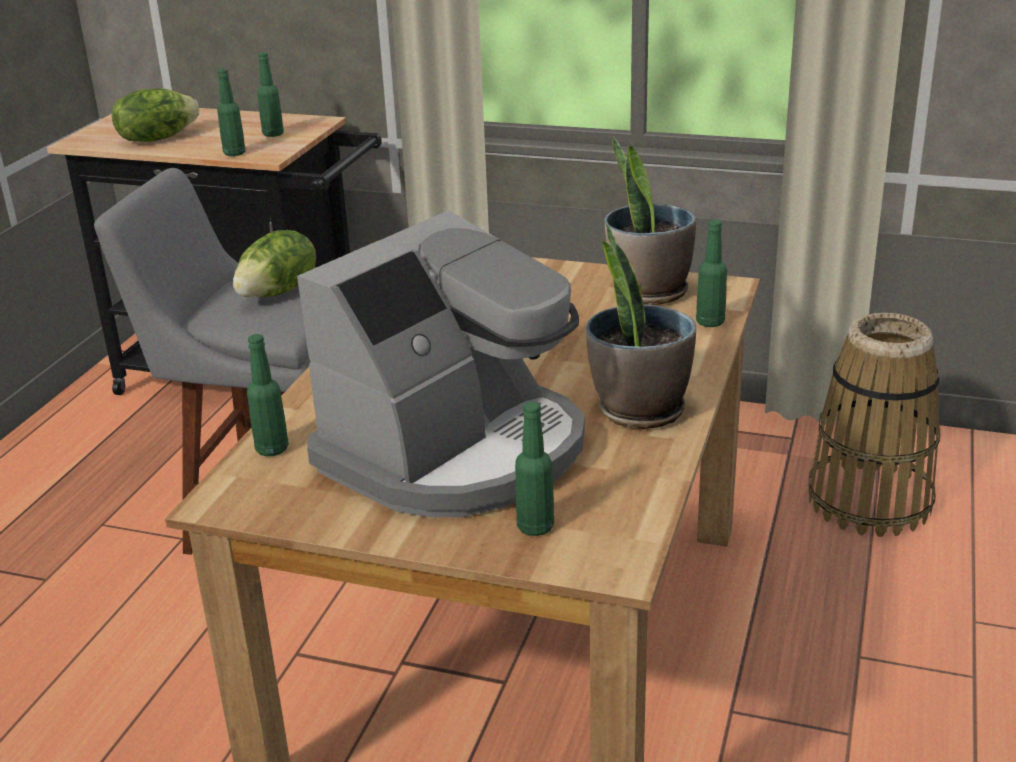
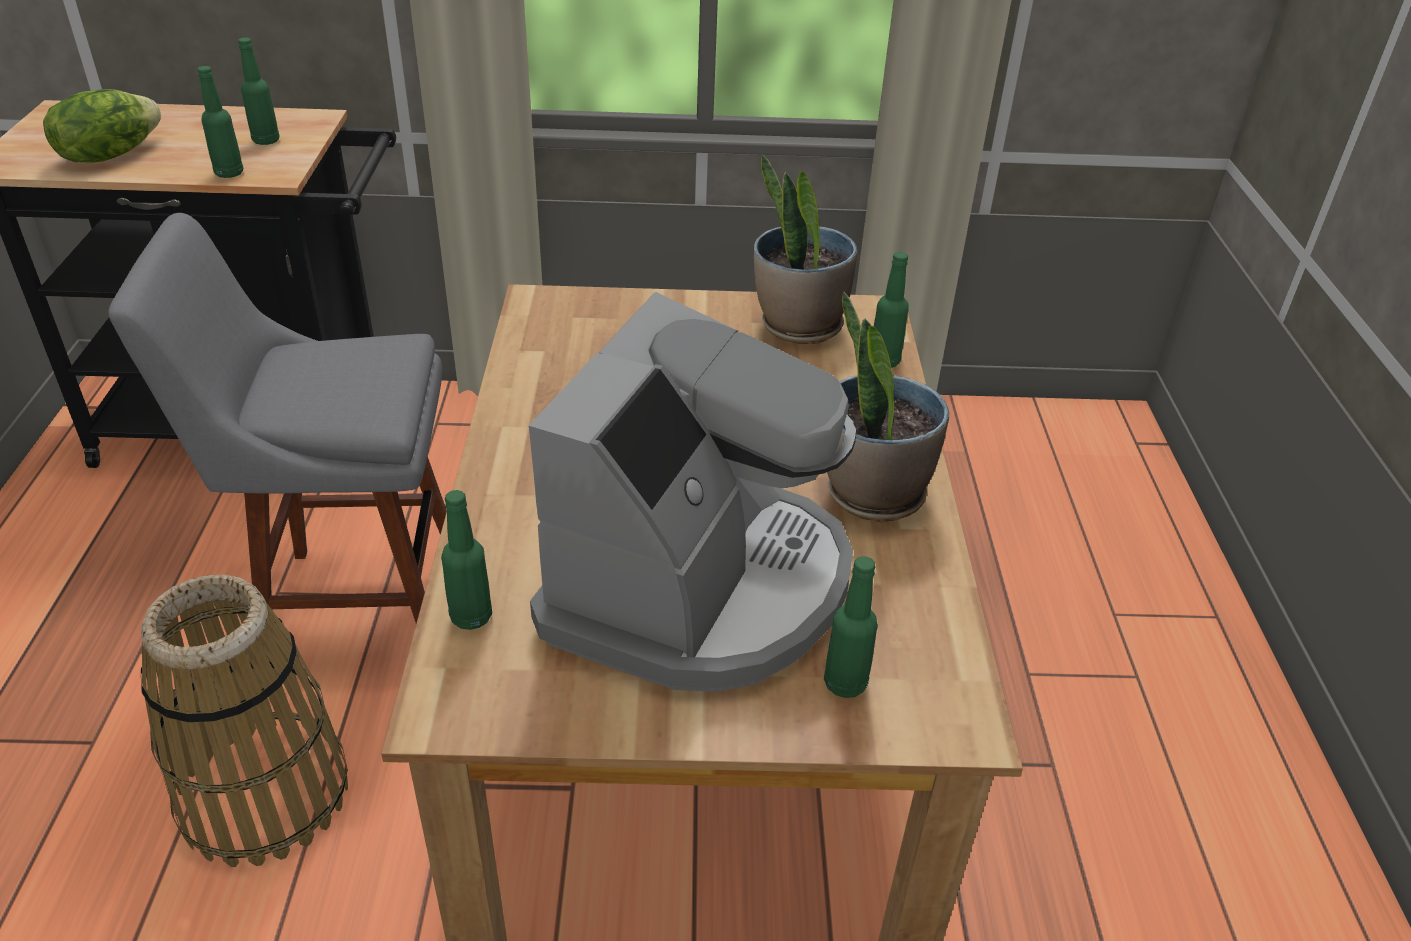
camera: 20 degrees left, 10 degrees up
(279, 292) = (348, 360): lettuce -> none
(870, 501) = (973, 493): basket -> basket (266, 795)

